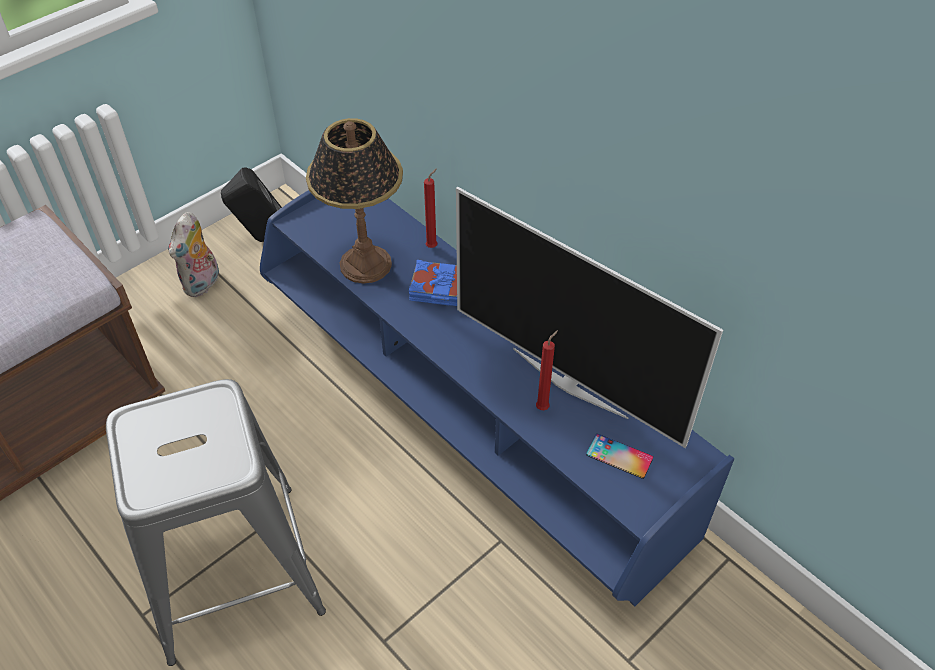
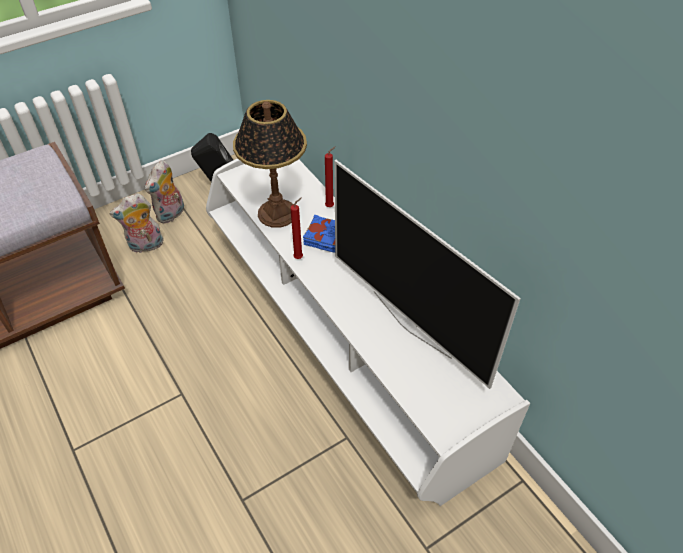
camera: 10 degrees right, 0 degrees up
(177, 331) = (145, 246): none -> plush toy
(232, 571) = (144, 428): grey stool -> none
(468, 419) = (342, 340): blue tv stand -> white tv stand
(544, 407) = (387, 340): red candle -> red candle (299, 257)
(619, 456) = (438, 387): phone -> none

